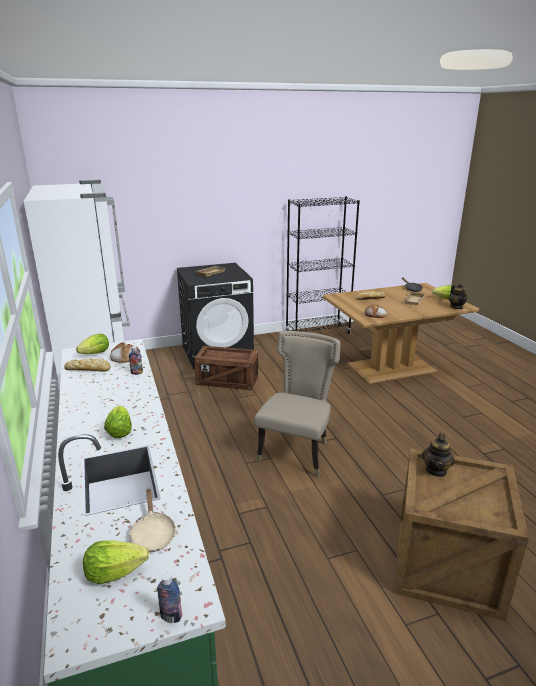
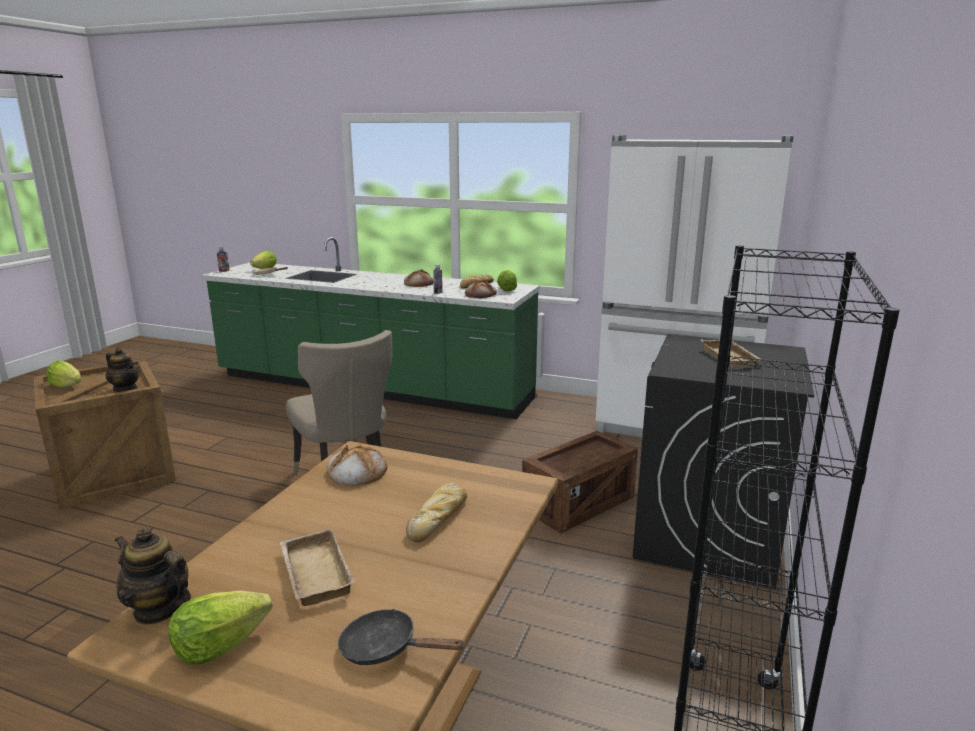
camera: 130 degrees right, 5 degrees down
(105, 396) = (419, 283): none -> bread
(119, 431) = (364, 280): lettuce -> lettuce (67, 386)
(436, 470) = (125, 389): teapot -> teapot turned 150 degrees clockwise

